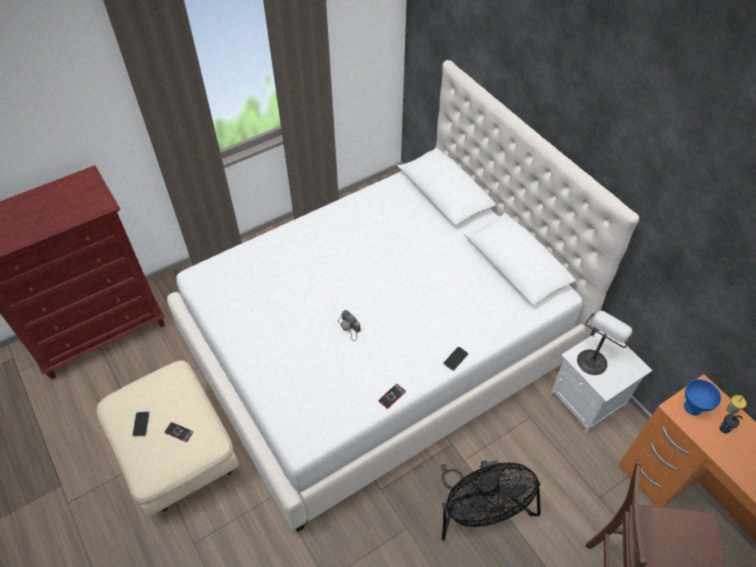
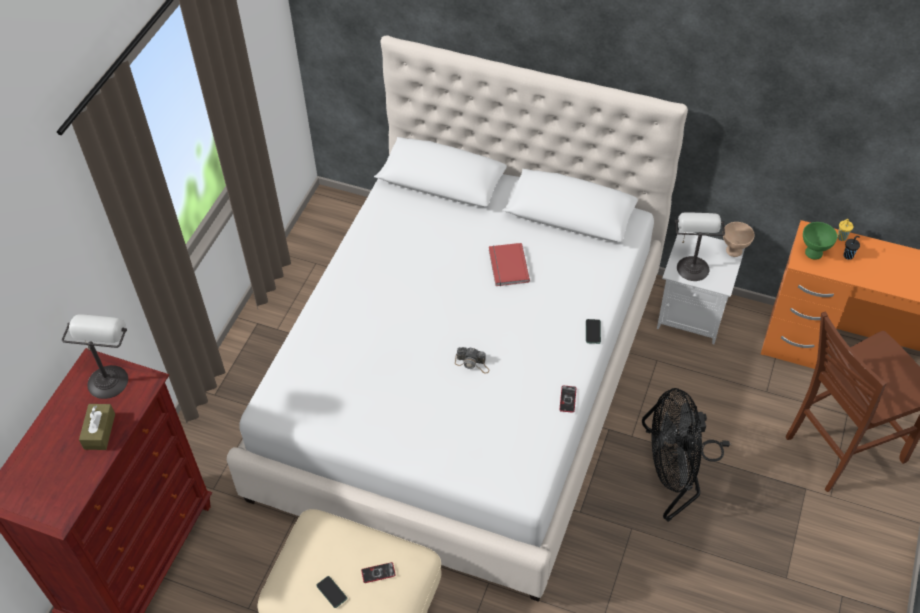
camera: 35 degrees left, 0 degrees up
(48, 219) = (99, 431): none -> brown tissue box
(89, 188) = (109, 374): none -> table lamp
(435, 275) = (507, 266): none -> red book
(478, 508) = (677, 469): black fan -> black fan turned 135 degrees clockwise
(638, 368) = (733, 250): none -> beige bowl
(693, 408) = (814, 253): blue bowl -> green bowl

